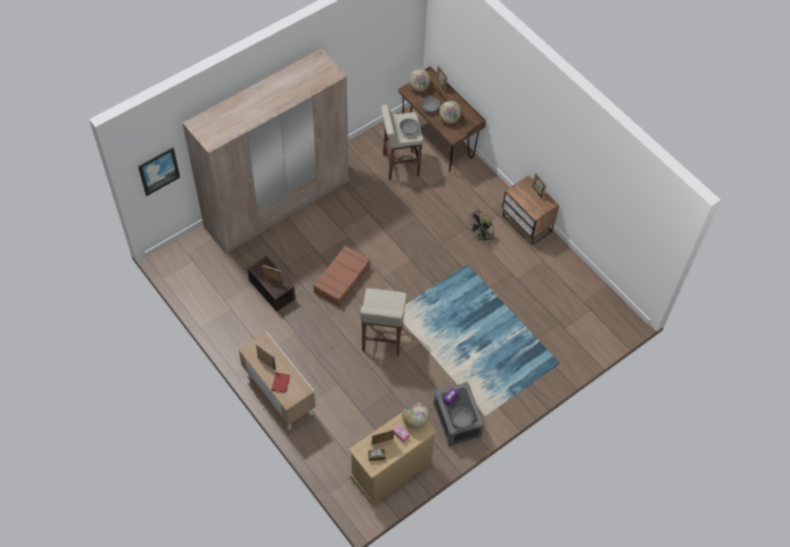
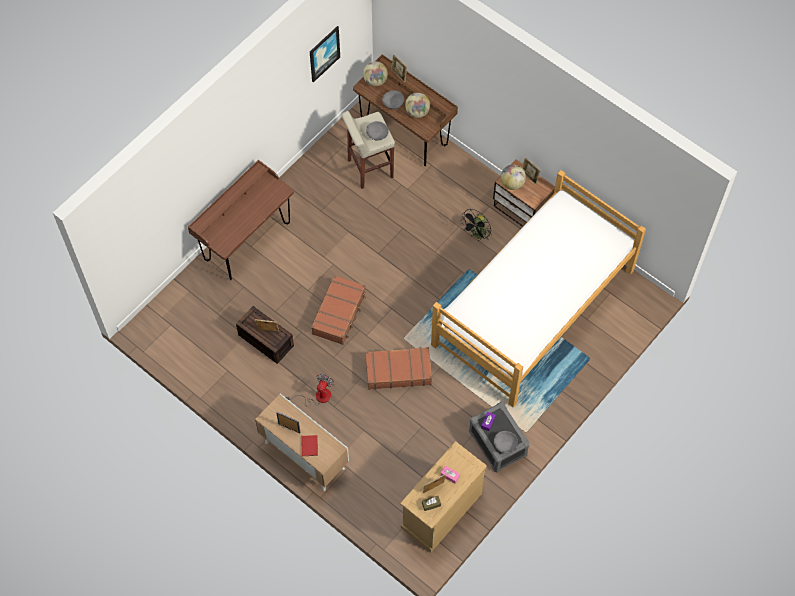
camera: 10 degrees left, 5 degrees up
(158, 170) = (125, 243): picture -> picture (324, 53)
(278, 204) = (247, 242): beige wardrobe -> brown desk
(304, 347) = (317, 396): none -> fan
(382, 339) = (398, 371): beige stool -> brown suitcase
(415, 420) = (461, 458): globe -> globe (512, 183)
(518, 309) = (534, 307): none -> bed

